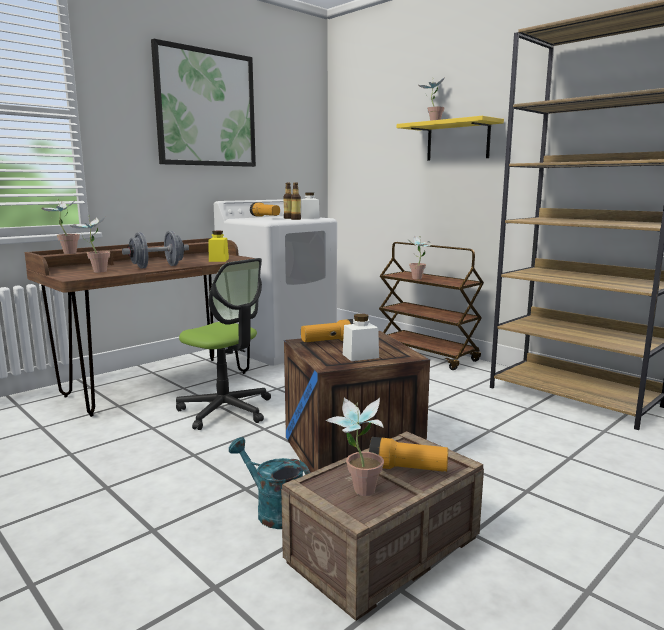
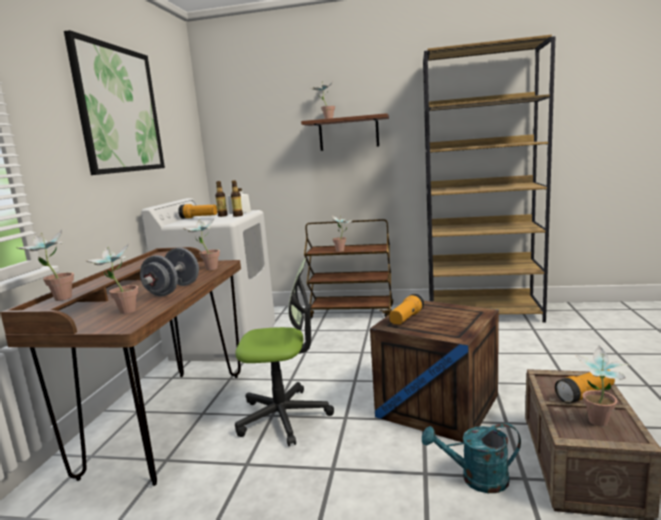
camera: 35 degrees left, 0 degrees up
(218, 260) = (207, 269): yellow jar -> potted plant
(360, 356) = (457, 322): white jar -> none
(458, 141) = (348, 133): yellow shelf -> brown shelf

